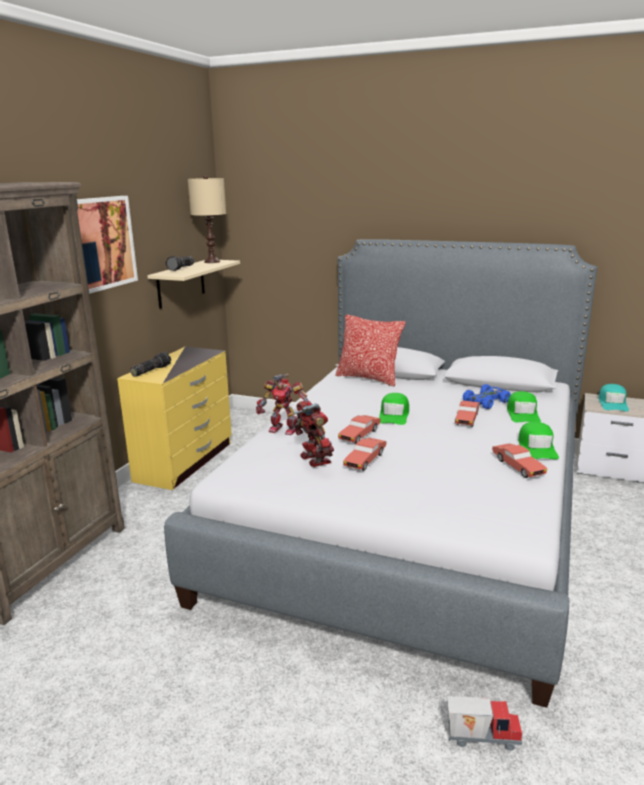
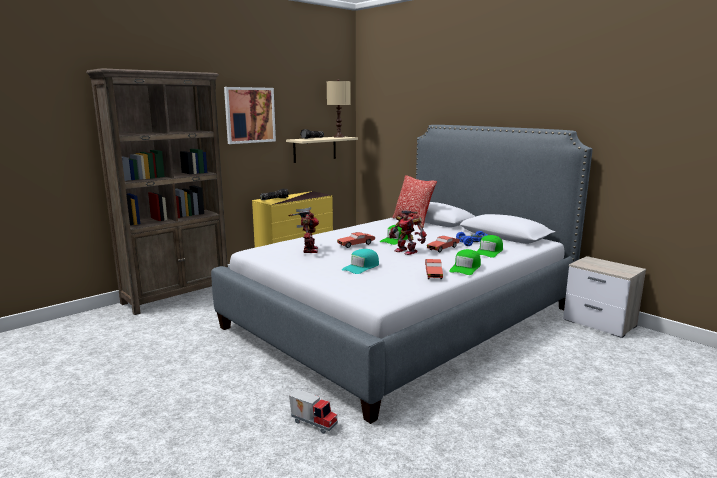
camera: 25 degrees right, 5 degrees down
(284, 429) = (318, 236): toy robot -> toy robot (407, 251)
(365, 460) = (340, 255): red toy car -> none
(613, 403) = (599, 264): turquoise cap -> turquoise cap (361, 267)

